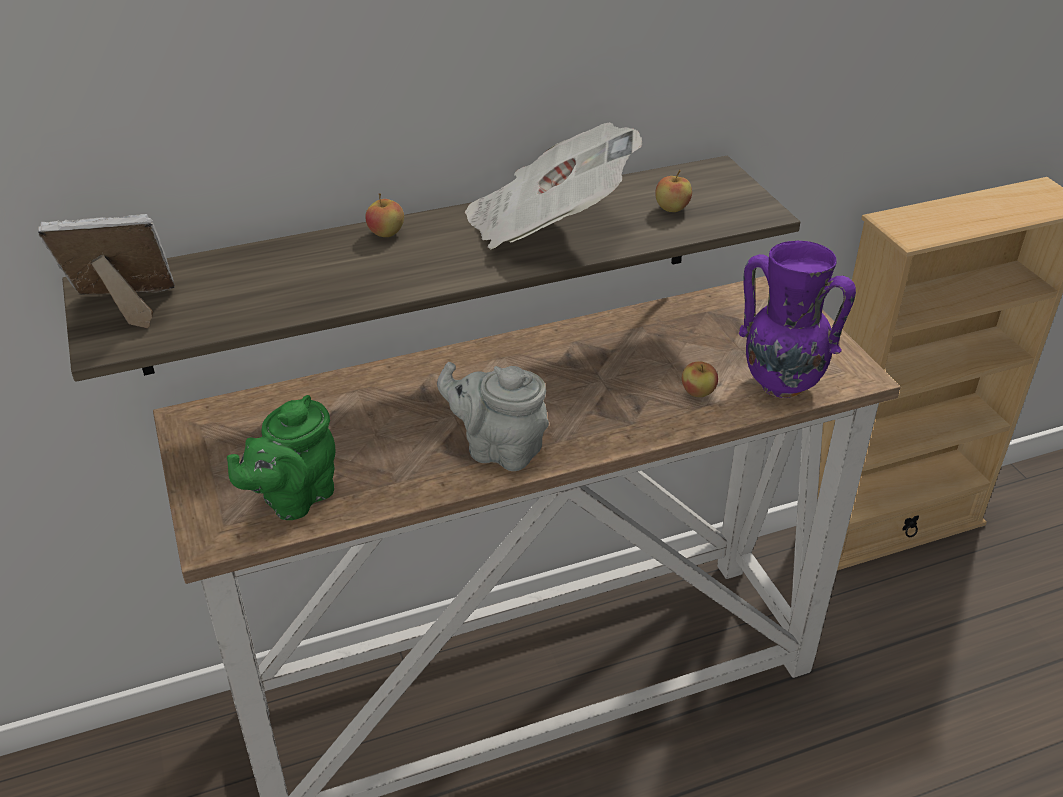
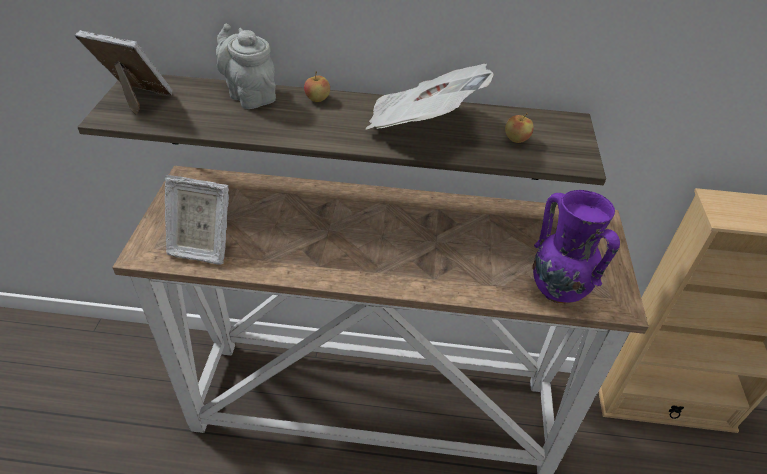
camera: 25 degrees right, 5 degrees up
(294, 498) = (201, 247): green teapot -> picture frame
(499, 449) = (338, 263): grey teapot -> grey teapot (250, 95)
(698, 392) = (493, 274): apple -> none

